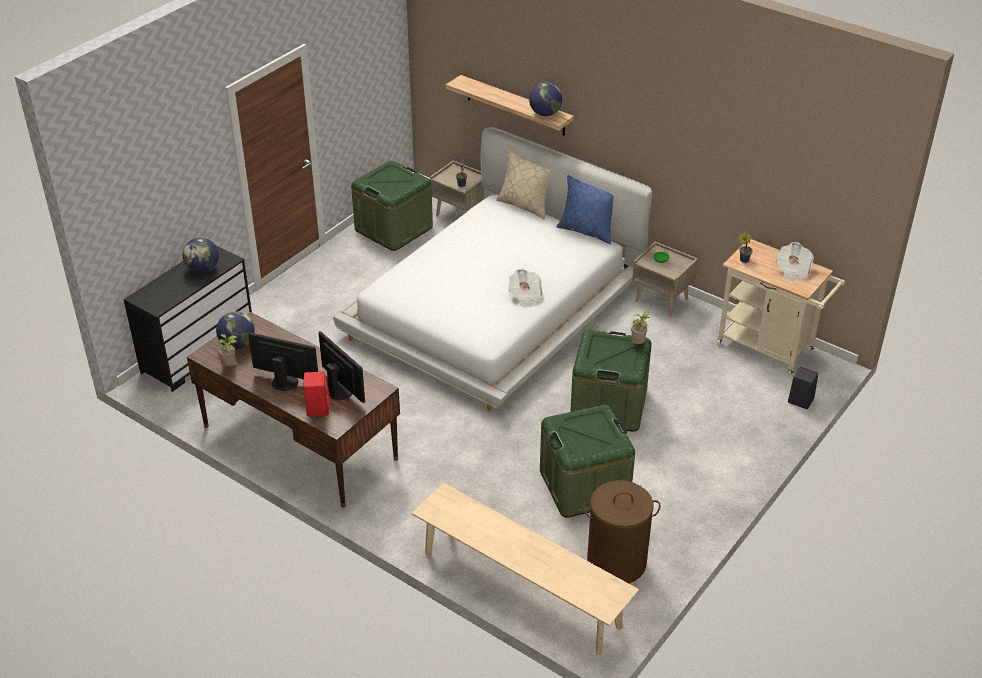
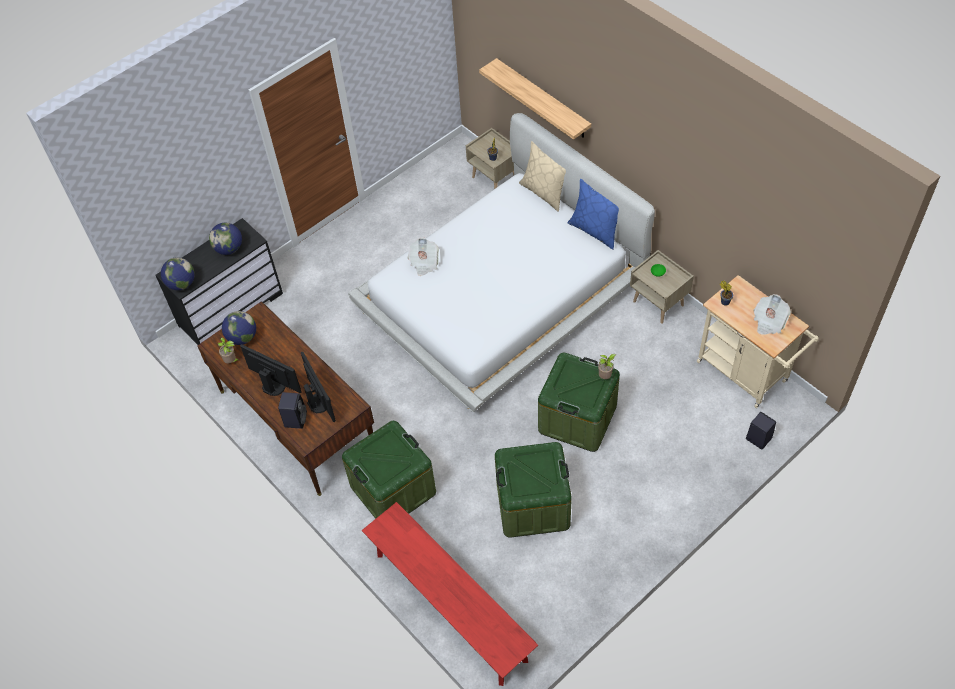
camera: 15 degrees right, 15 degrees up
(317, 407) = (295, 418): red speaker -> black speaker
(393, 229) = (430, 188): green storage box -> green storage box (393, 489)
(520, 589) = (450, 606): beige bench -> red bench
(525, 296) = (517, 303): newspaper -> newspaper (424, 263)
(545, 114) = (564, 118): globe -> globe (181, 284)
(616, 562) = (540, 592): brown laundry basket -> none

